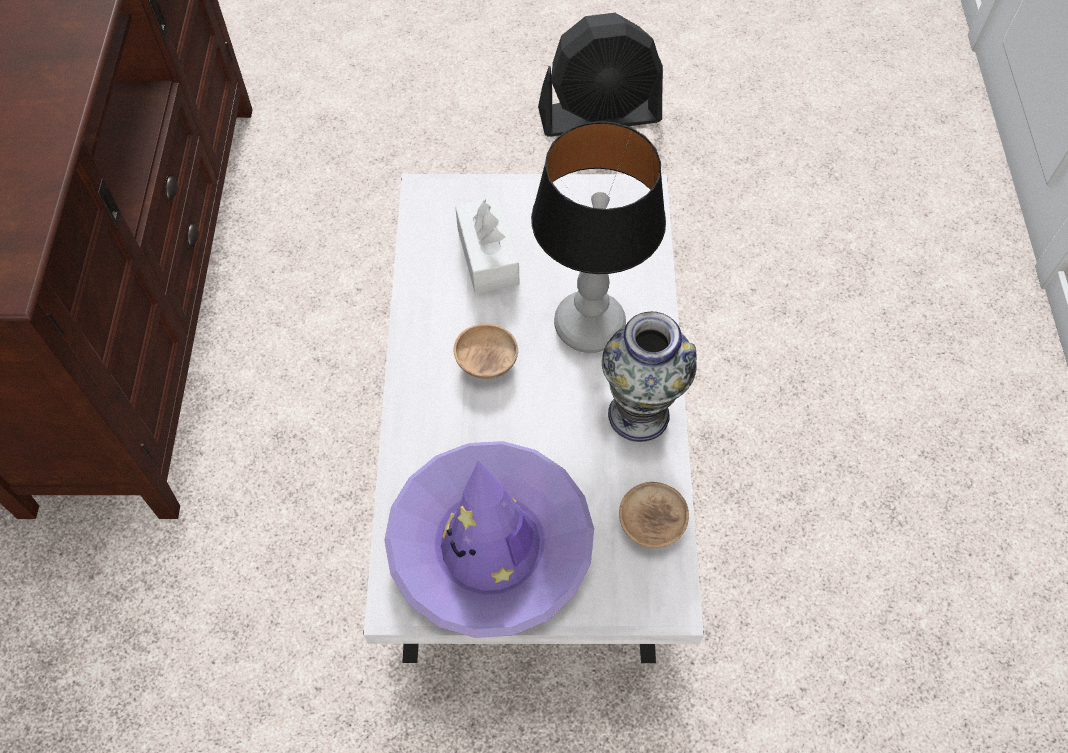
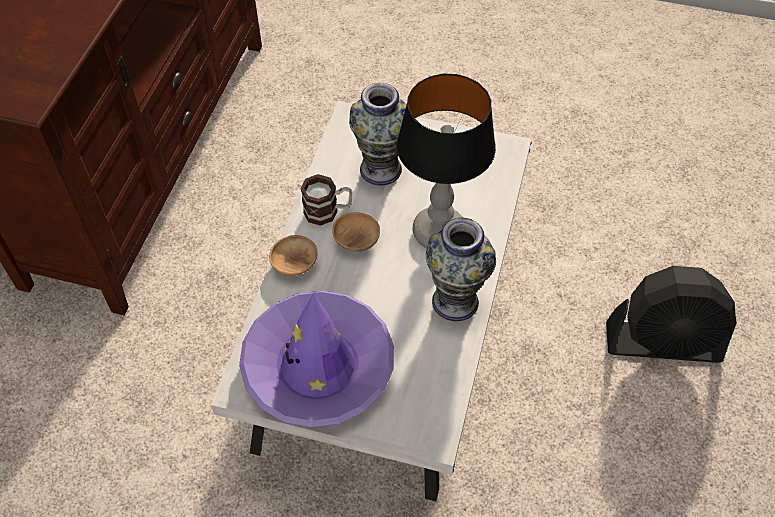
camera: 15 degrees right, 5 degrees down
(437, 330) = (328, 211): none -> mug
(488, 256) = (380, 169): white tissue box -> vase
(600, 115) = (515, 98): black fan -> black fan (663, 343)
(651, 523) = (440, 378): brown bowl -> brown bowl (294, 264)

